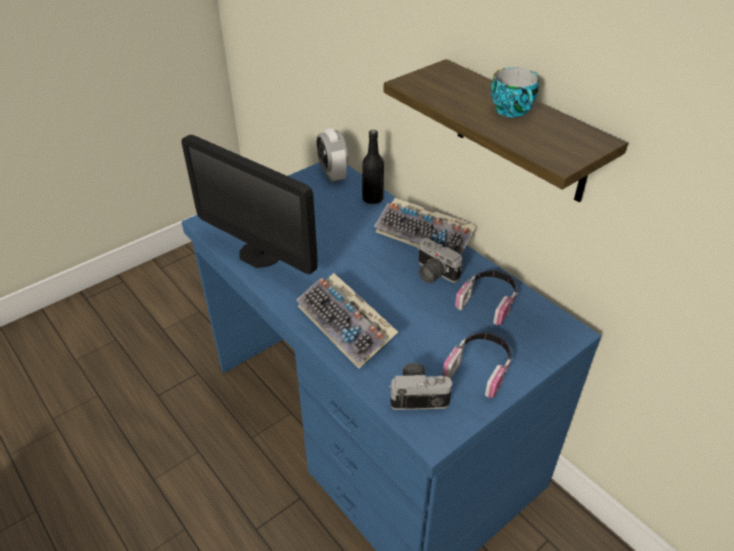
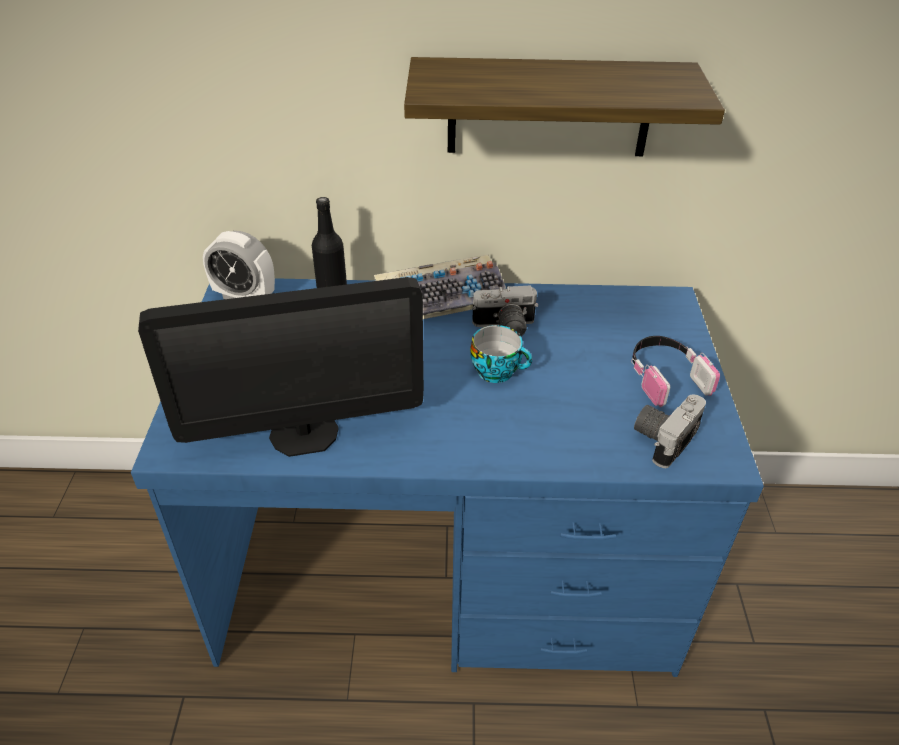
camera: 50 degrees left, 0 degrees up
(347, 326) = (512, 432): keyboard -> none
(488, 301) = (583, 318): headphones -> none
(513, 111) = (573, 76): cup -> cup (498, 371)

